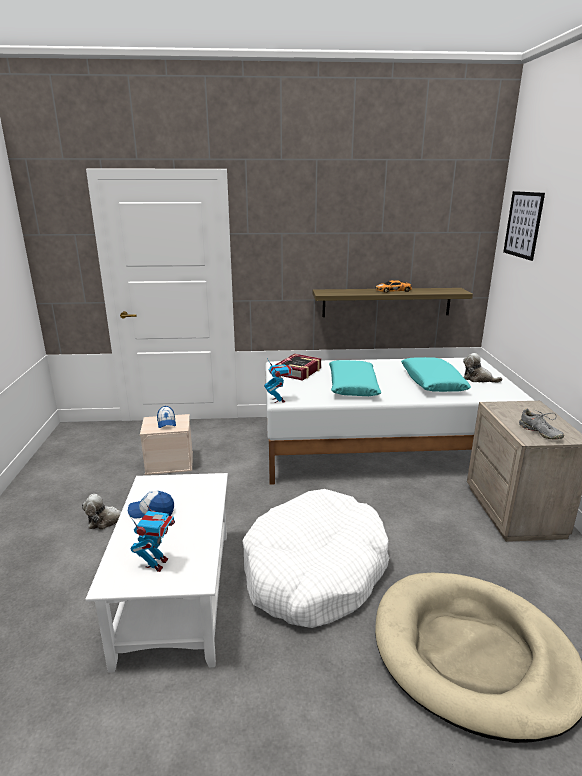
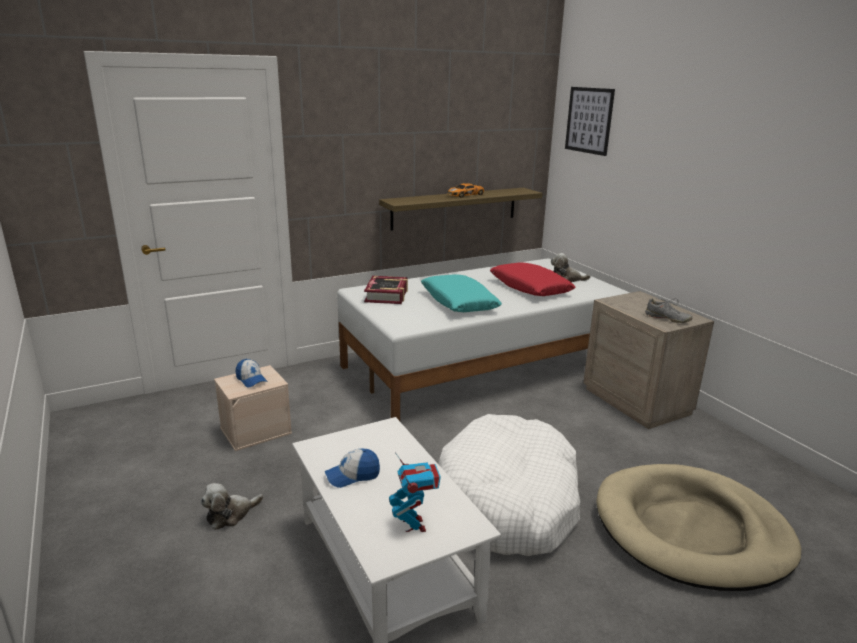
camera: 25 degrees left, 0 degrees up
(278, 400) = (397, 328): toy robot -> none
(432, 382) = (530, 288): turquoise pillow -> red pillow

